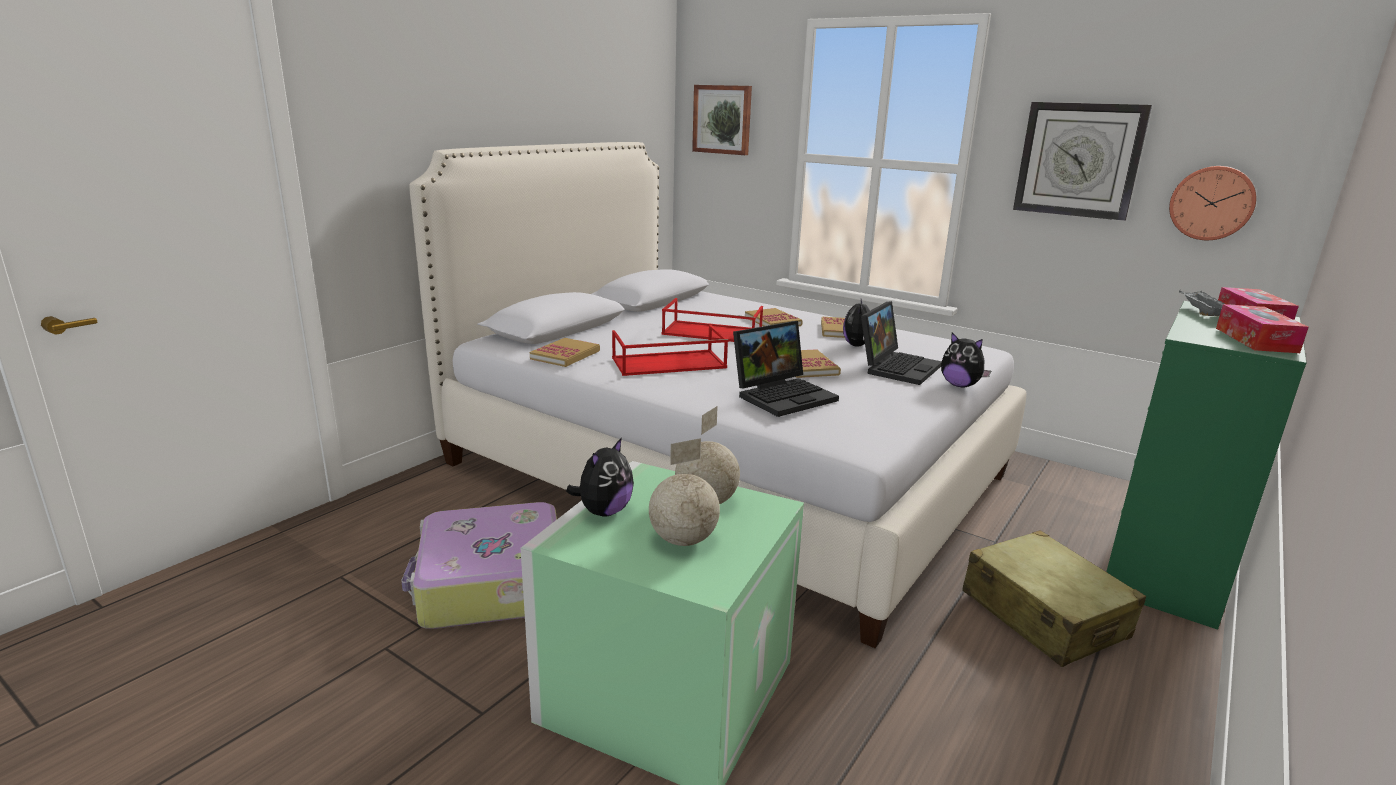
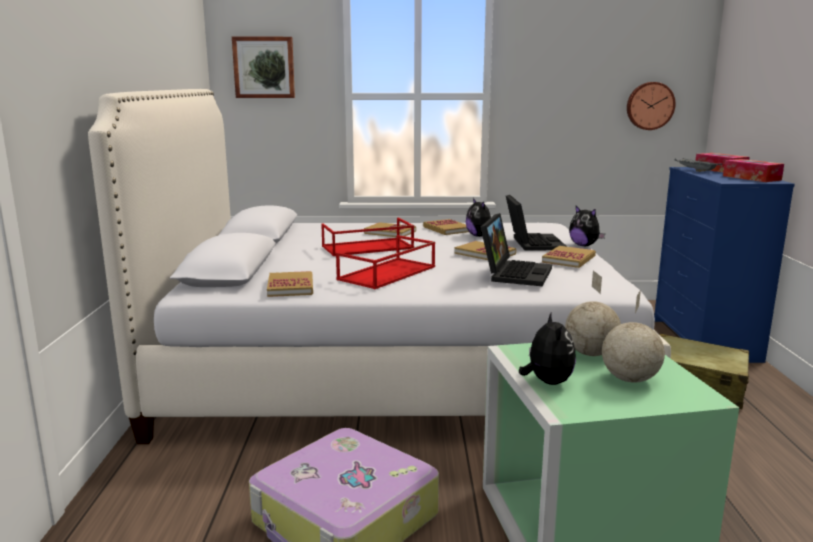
camera: 35 degrees left, 5 degrees down
(889, 396) = (569, 259): none -> book
(960, 385) = (584, 245): plush toy -> plush toy turned 45 degrees clockwise
(1079, 160) = (567, 84): wall clock -> none
(1167, 568) = (705, 340): green dresser -> blue dresser

